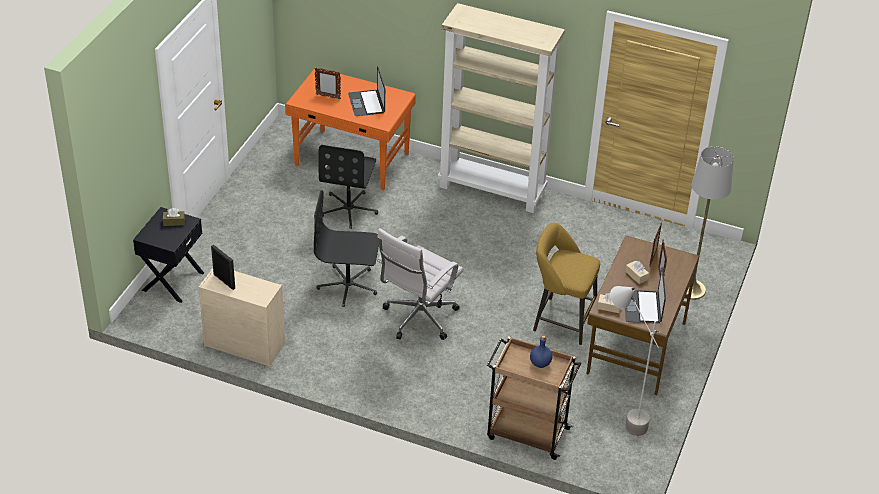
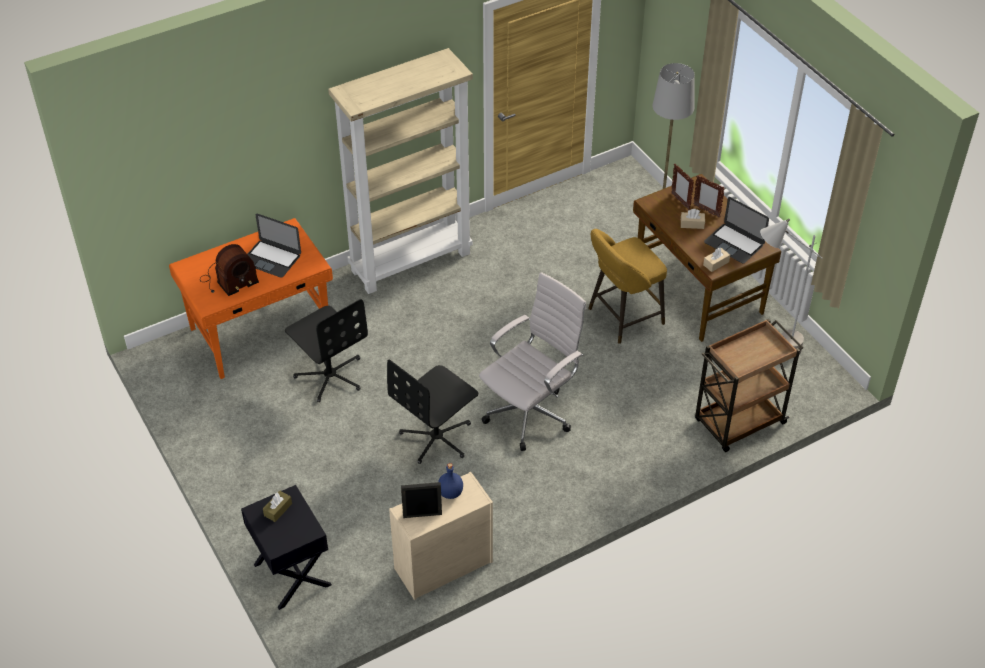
camera: 50 degrees left, 5 degrees up
(328, 96) = (228, 280): picture frame -> radio
(418, 319) = (531, 413): white office chair -> white office chair turned 120 degrees counterclockwise
(540, 363) = (753, 347): blue bottle -> blue bottle (451, 493)

